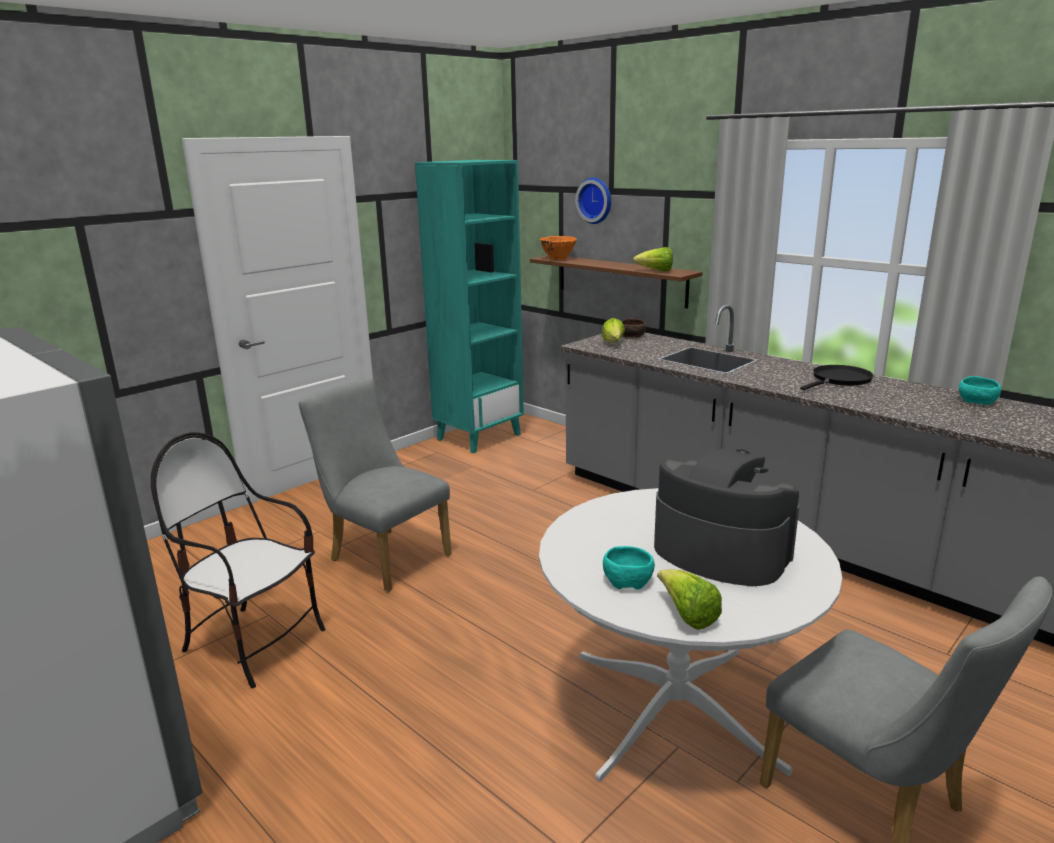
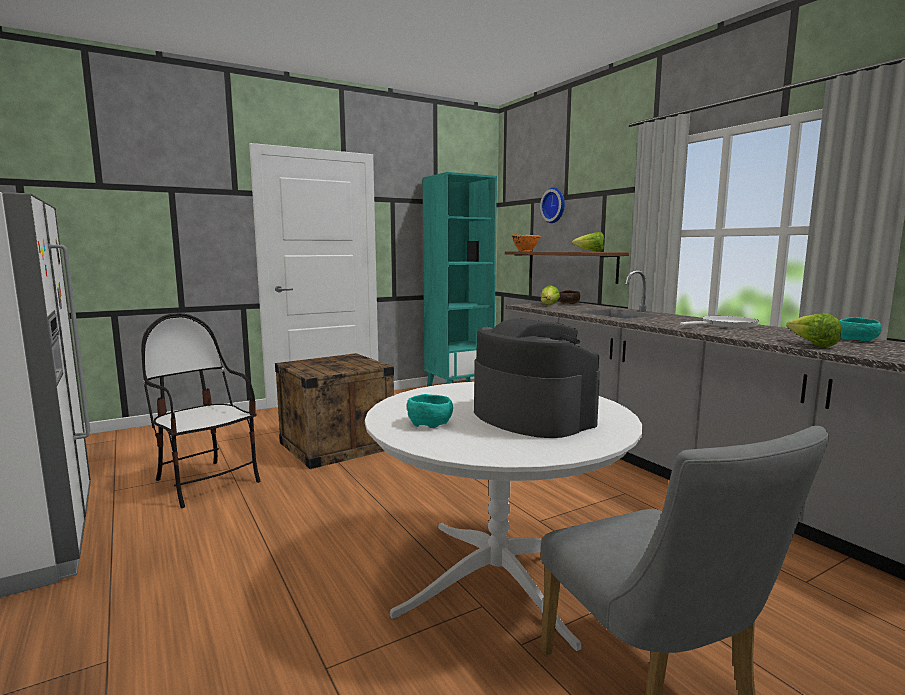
camera: 15 degrees right, 10 degrees down
(384, 556) = (336, 445): grey chair -> crate
(687, 615) = (457, 446): lettuce -> lettuce (812, 344)
(839, 380) = (726, 325): black frying pan -> white frying pan

